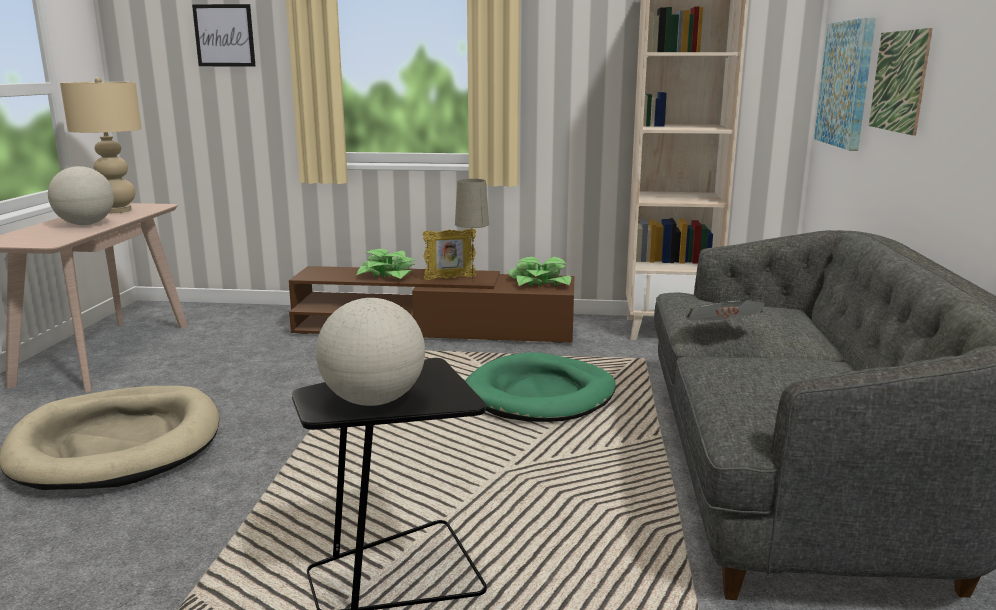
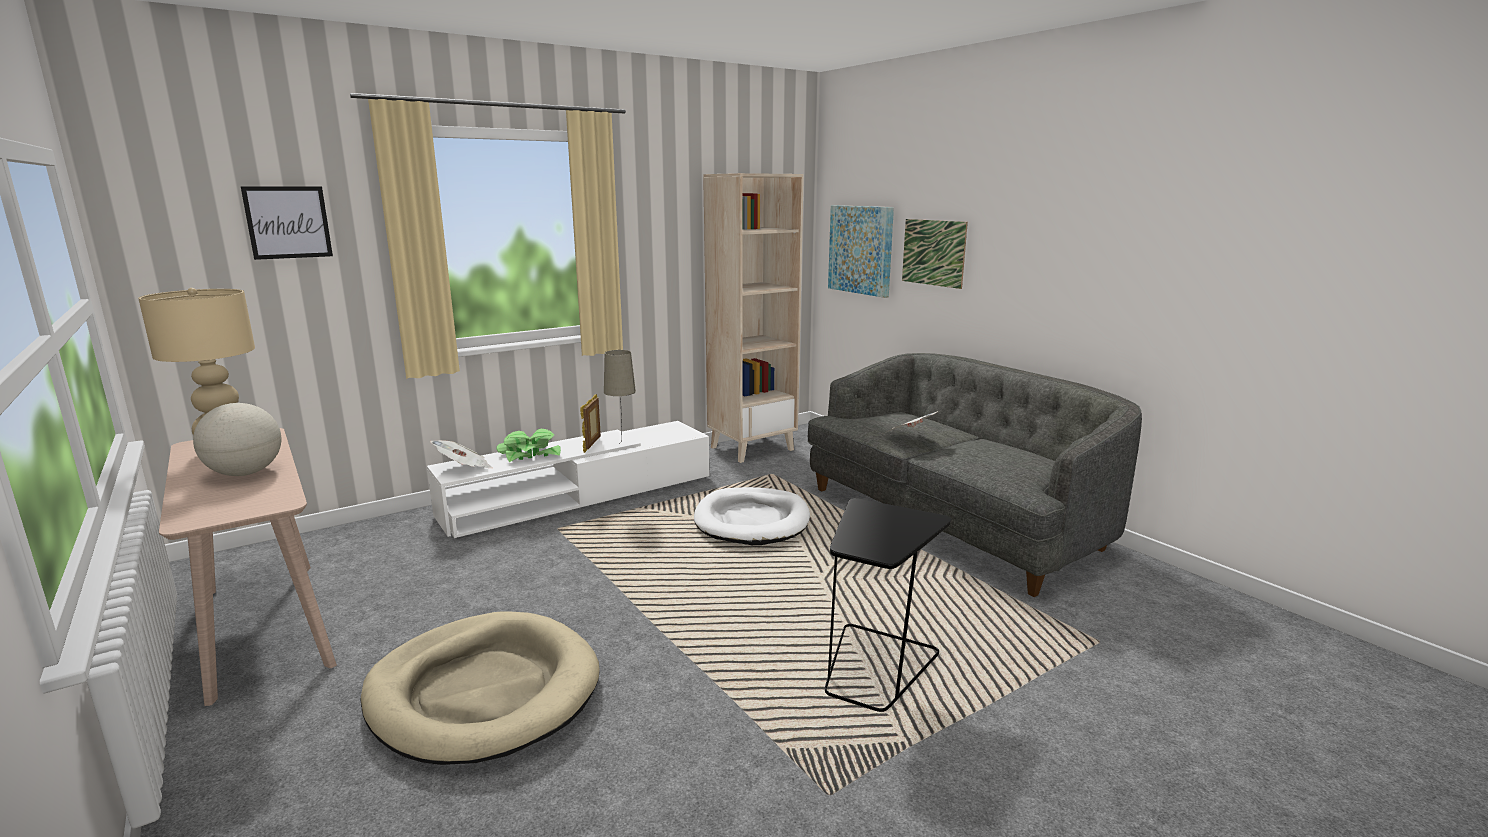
camera: 40 degrees left, 0 degrees up
(325, 273) = (464, 468): none -> newspaper
(373, 401) = (893, 536): globe -> none
(434, 328) = (579, 496): brown tv stand -> white tv stand
(450, 278) = (592, 445): picture frame -> picture frame turned 150 degrees clockwise
(539, 282) = (665, 432): potted plant -> none
(540, 394) = (752, 521): green dog bed -> white dog bed

